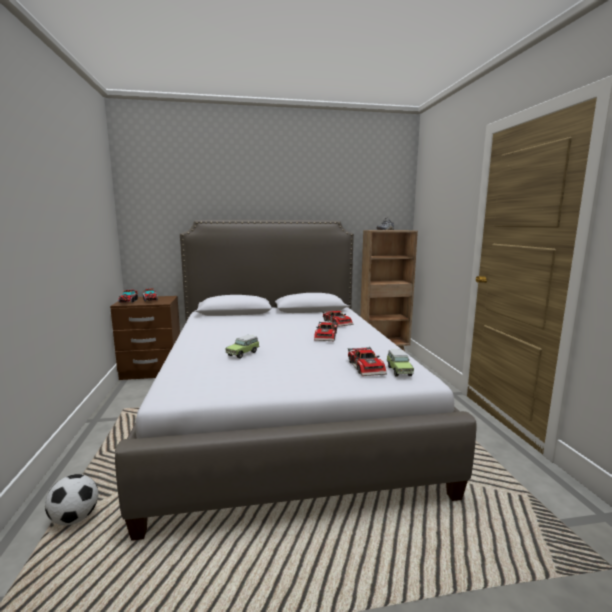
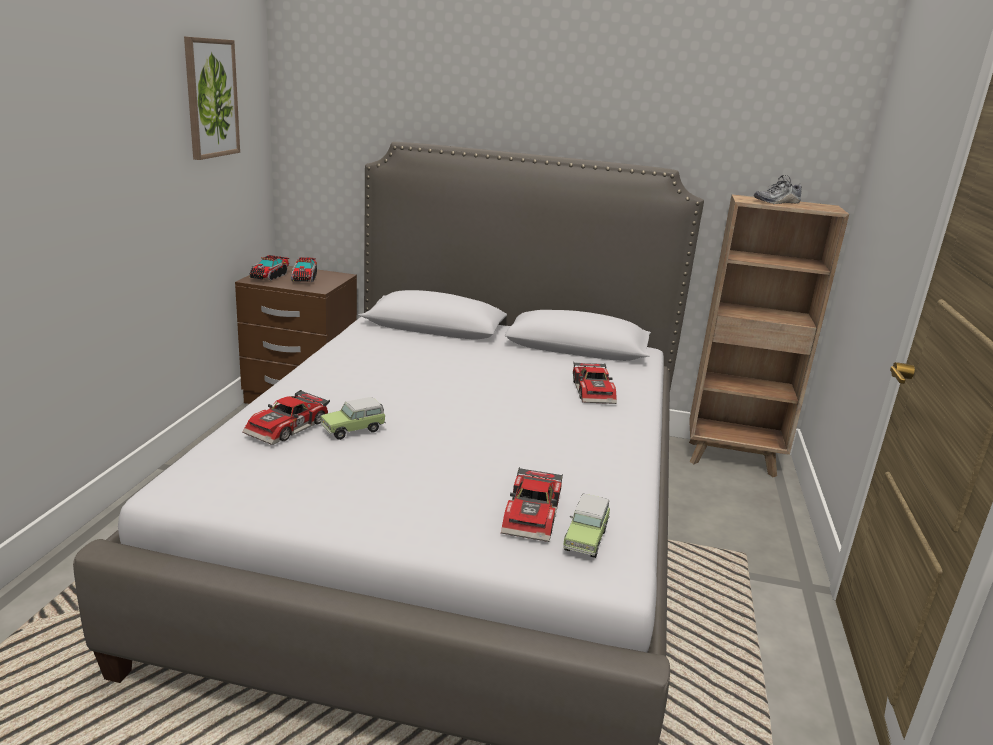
camera: 20 degrees right, 10 degrees up
(75, 518) = (62, 620): football -> none
(93, 198) = (211, 98): none -> picture
(327, 336) = (538, 422): toy car -> toy car (289, 427)

